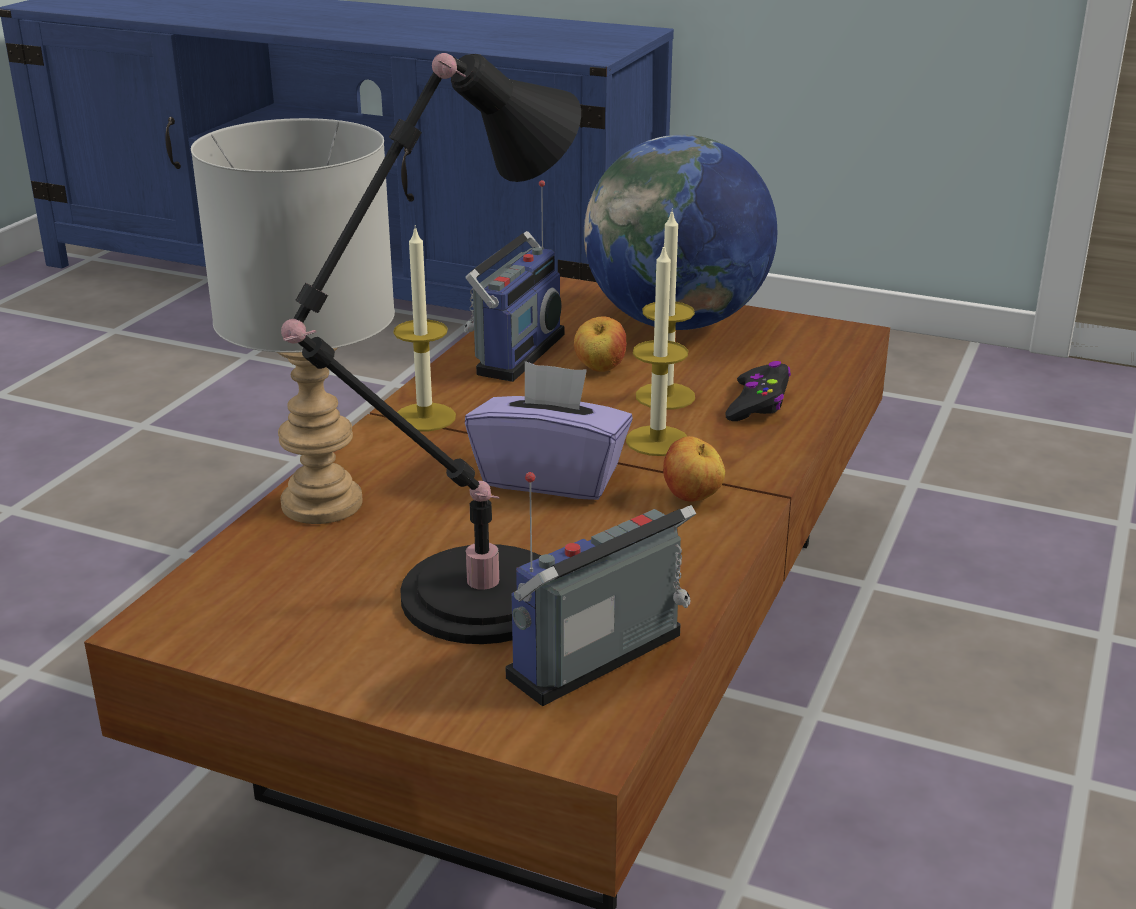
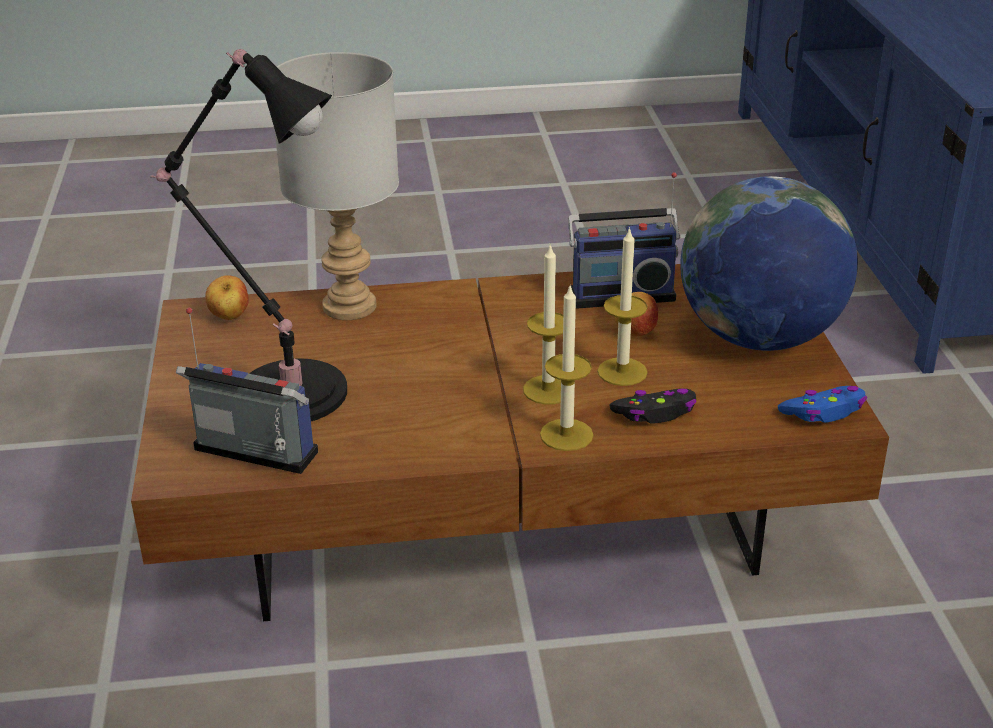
camera: 60 degrees right, 5 degrees up
(425, 417) = (489, 297): candle -> candle (566, 435)
(551, 477) = (455, 367): purple tissue box -> none
(692, 498) = (478, 428): apple -> apple (229, 317)
(829, 337) = (824, 412): none -> blue game controller

